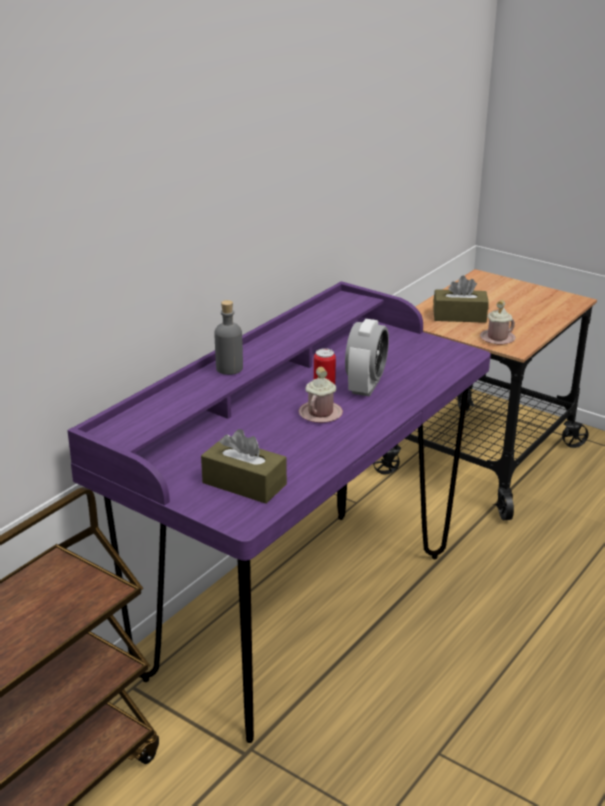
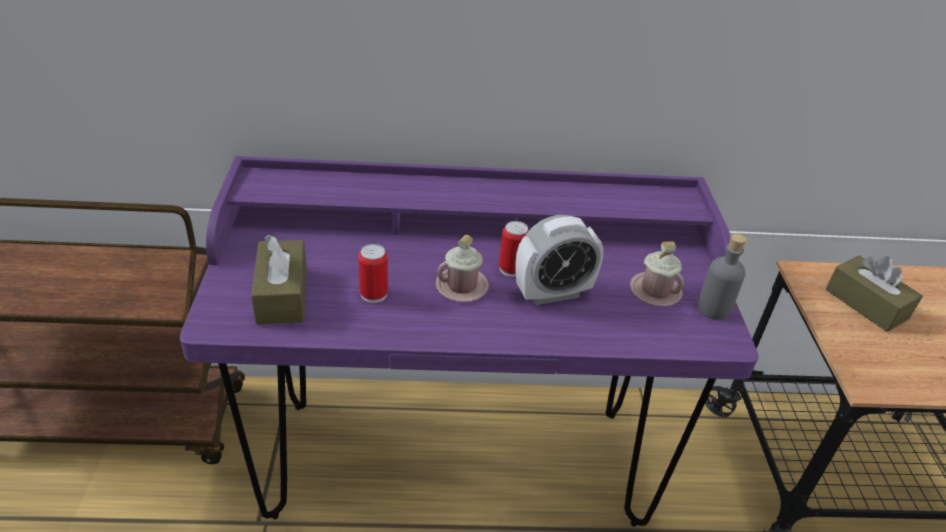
camera: 50 degrees right, 10 degrees up
(229, 368) = (438, 189): grey bottle -> grey bottle (713, 309)
(288, 448) = (374, 294): none -> can
(497, 338) = (865, 357): pink mug -> pink mug (655, 291)

